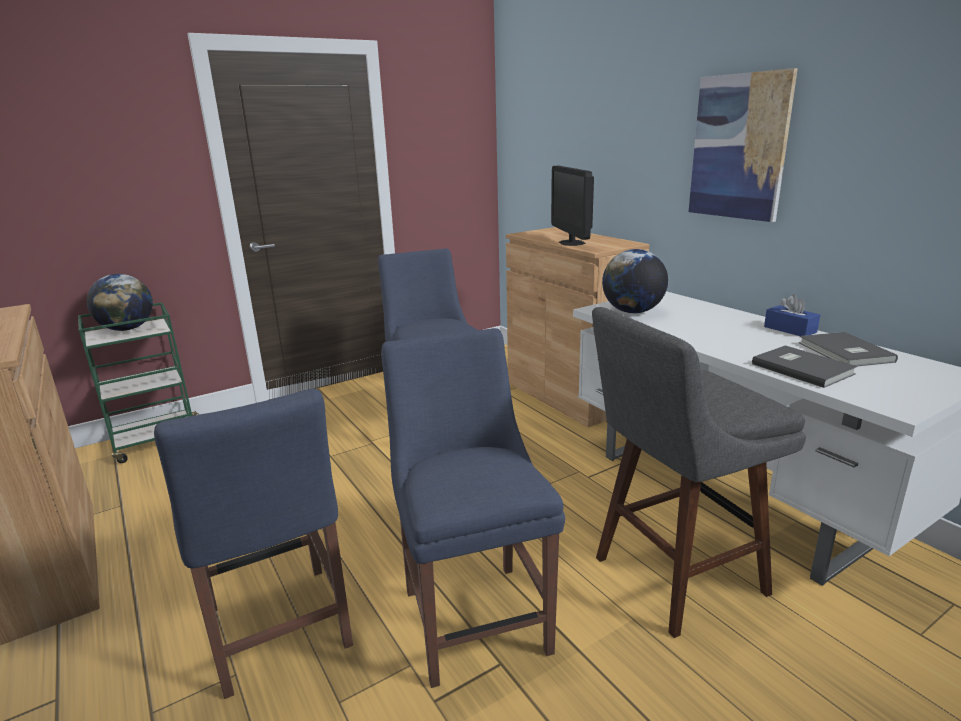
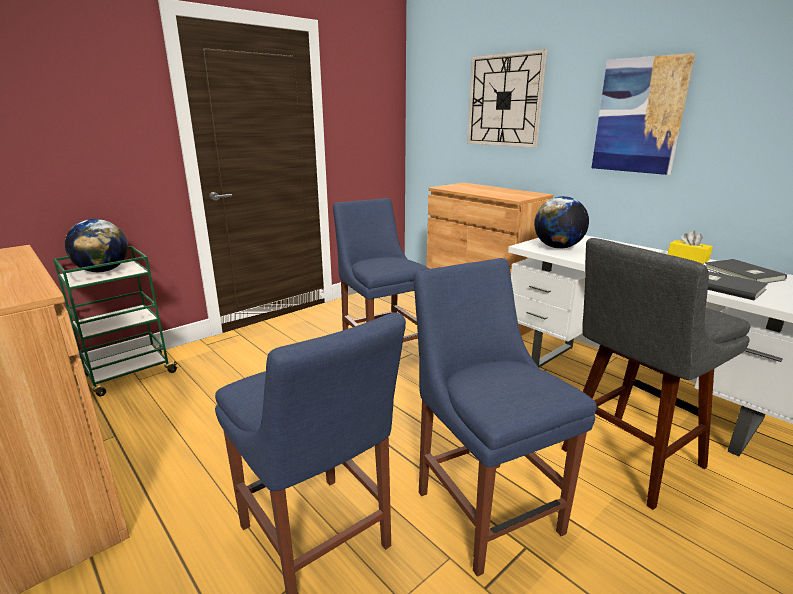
camera: 10 degrees left, 0 degrees up
(571, 243) = (491, 193): monitor -> none
(596, 127) = (504, 100): none -> wall clock
(790, 329) = (687, 258): blue tissue box -> yellow tissue box

